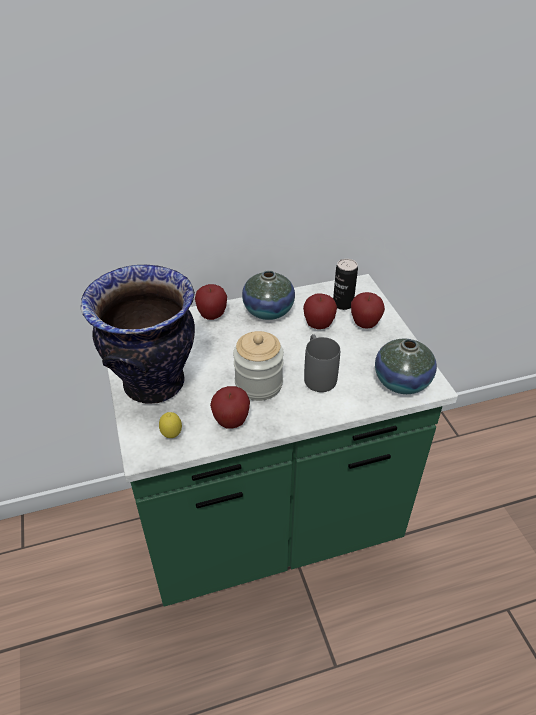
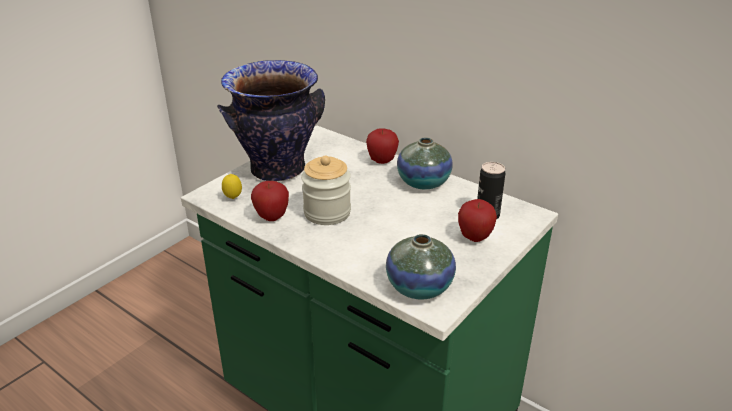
camera: 55 degrees right, 10 degrees down
(317, 375) = (372, 237): grey mug -> none
(318, 325) = (438, 213): apple -> none

